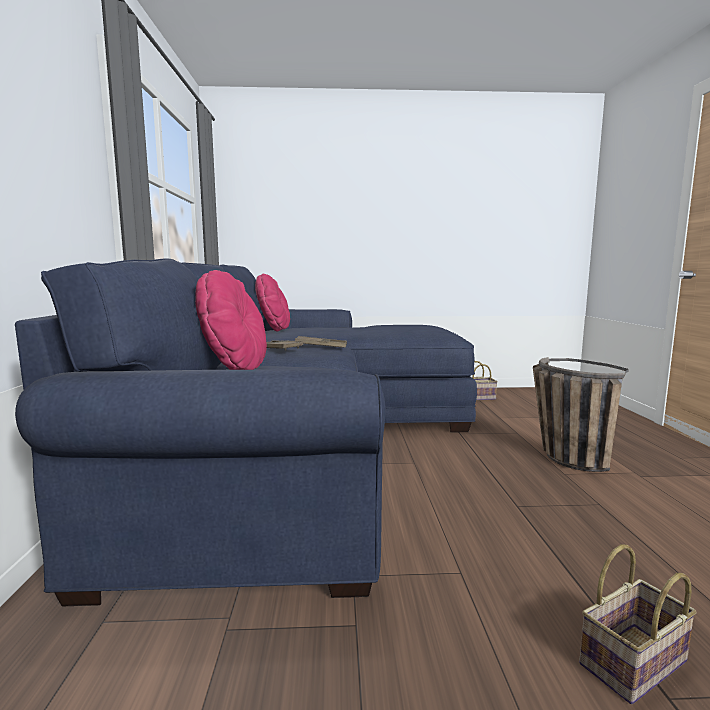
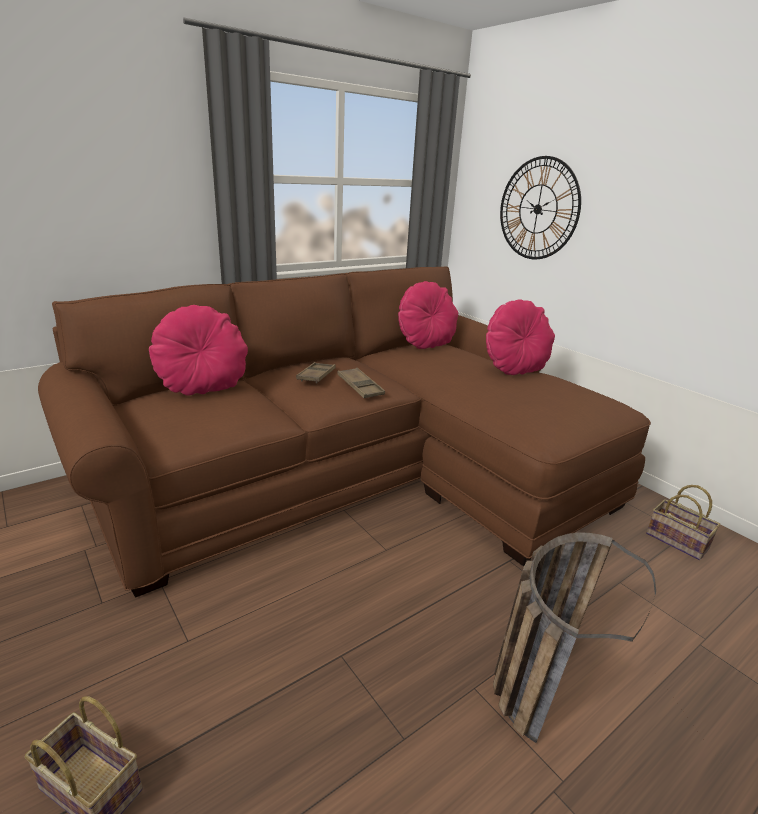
camera: 55 degrees right, 15 degrees up
(299, 220) = (538, 209): none -> wall clock
(305, 445) = (363, 473): blue sofa -> brown sofa
(358, 326) = (514, 370): none -> pink pillow

